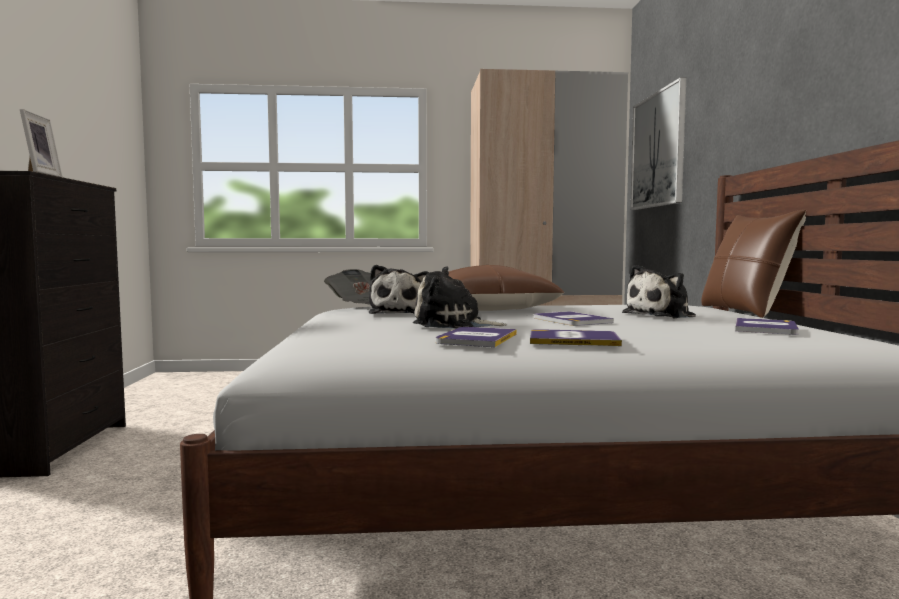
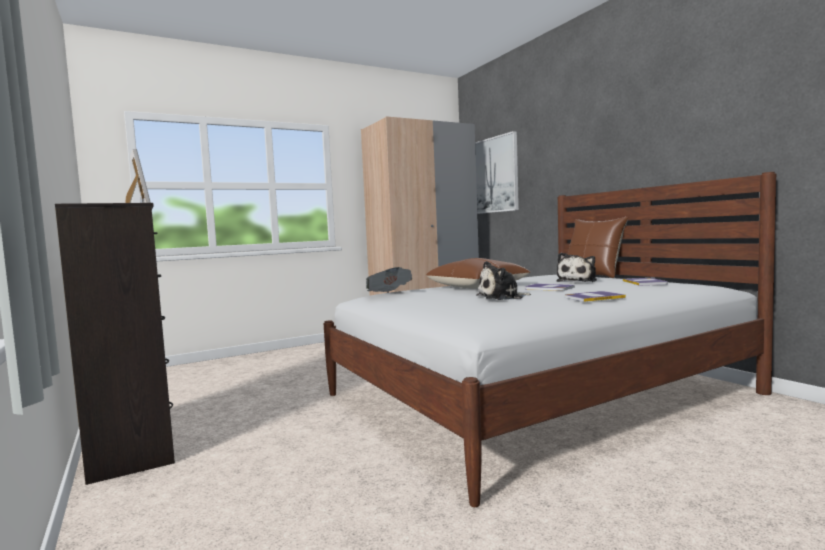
camera: 25 degrees left, 0 degrees up
(402, 313) = (436, 294): plush toy -> none
(477, 338) = (549, 302): book -> none

